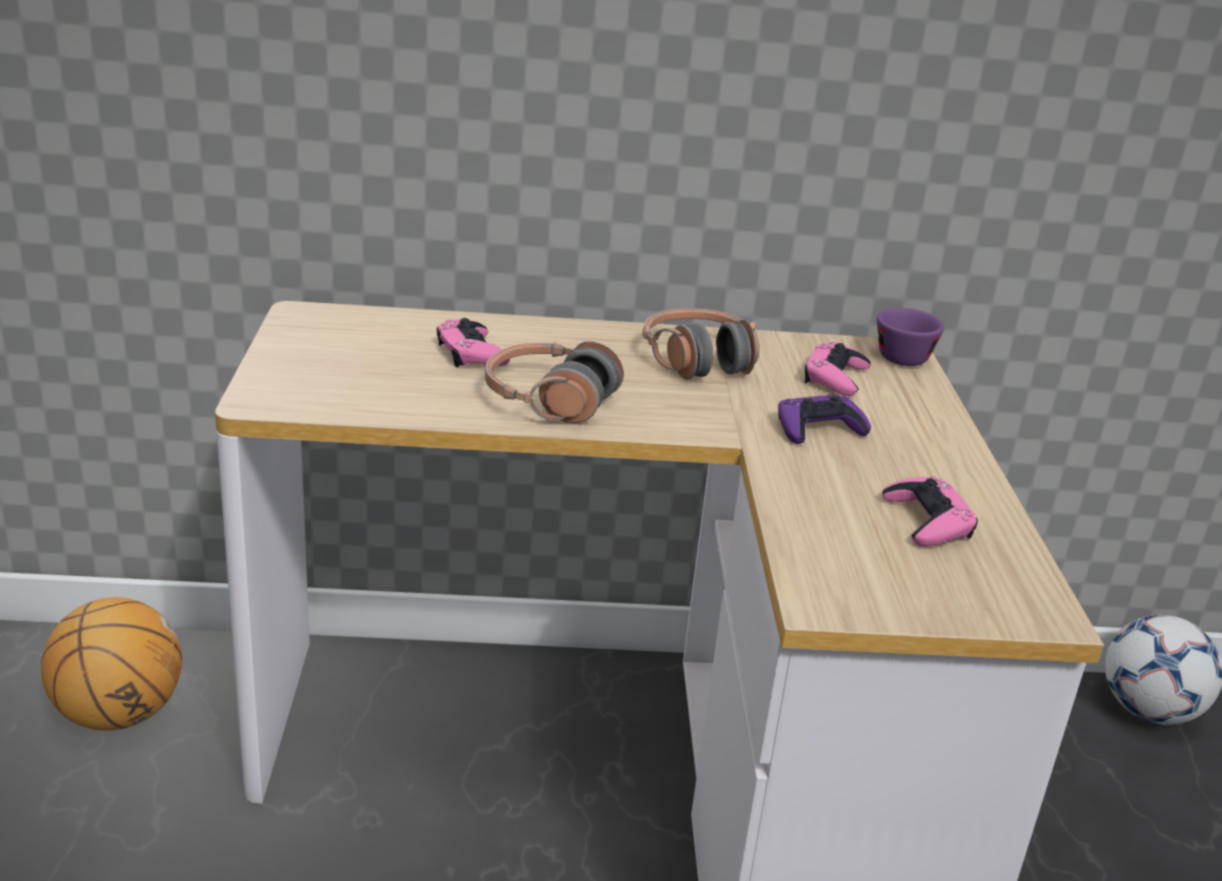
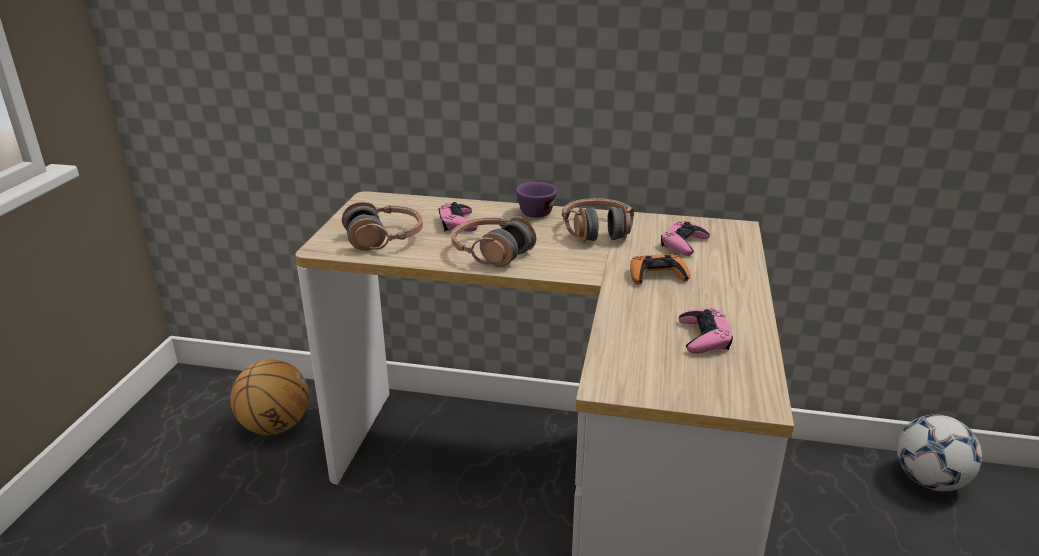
camera: 15 degrees right, 0 degrees up
(361, 382) = (384, 239): none -> headphones
(818, 429) = (657, 275): purple game controller -> orange game controller
(902, 355) = (737, 230): purple cup -> purple cup (538, 211)

